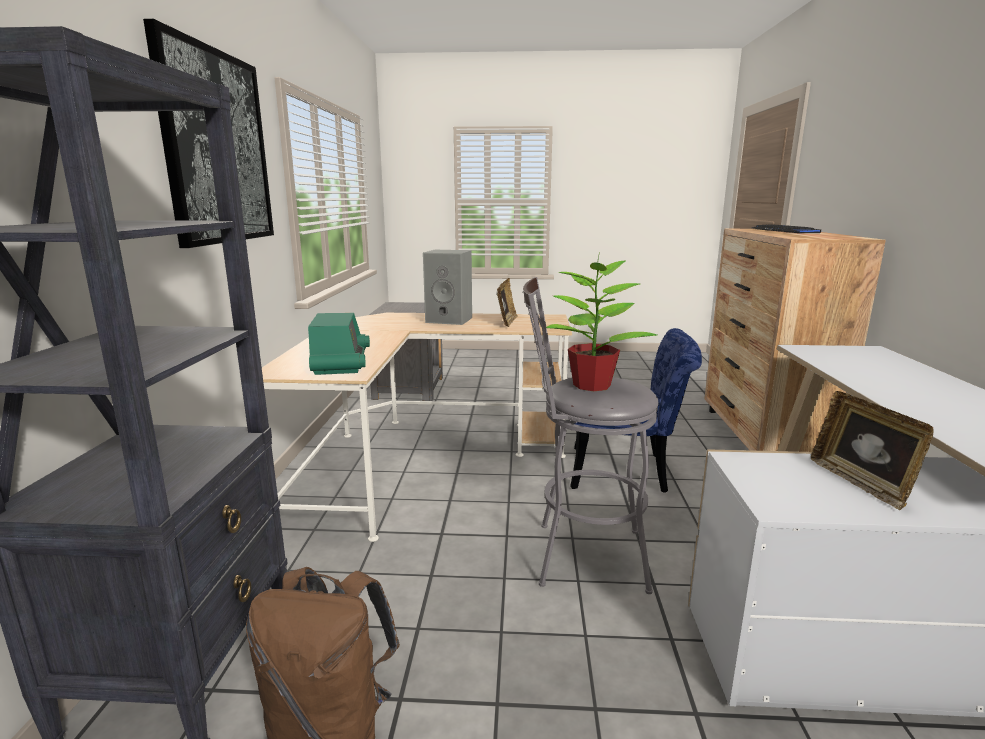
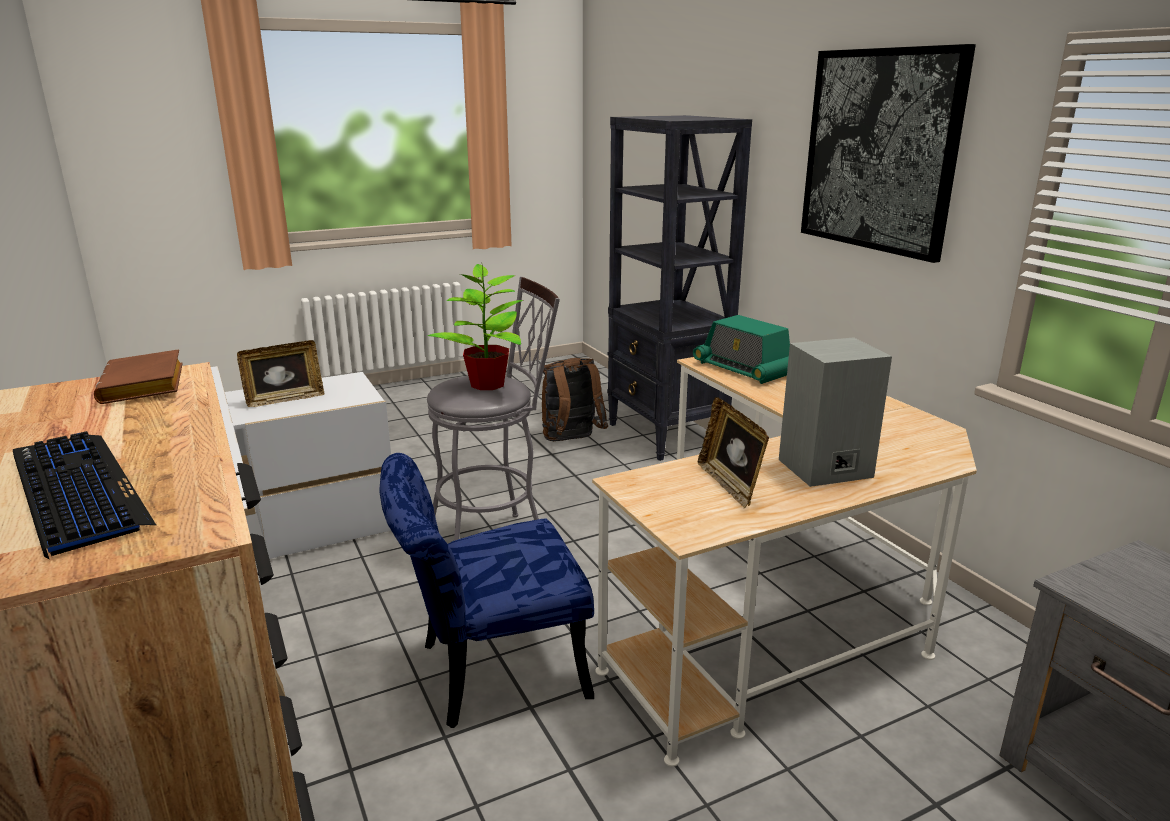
camera: 150 degrees right, 5 degrees up
(807, 237) = (146, 387): none -> brown book
(860, 483) = (285, 399): picture frame -> picture frame turned 105 degrees clockwise

